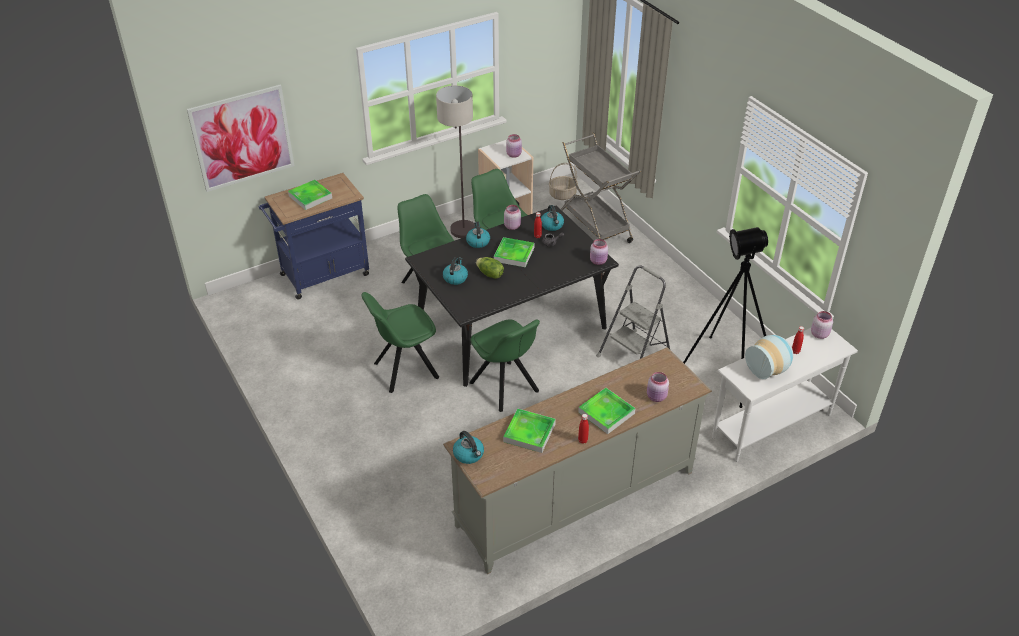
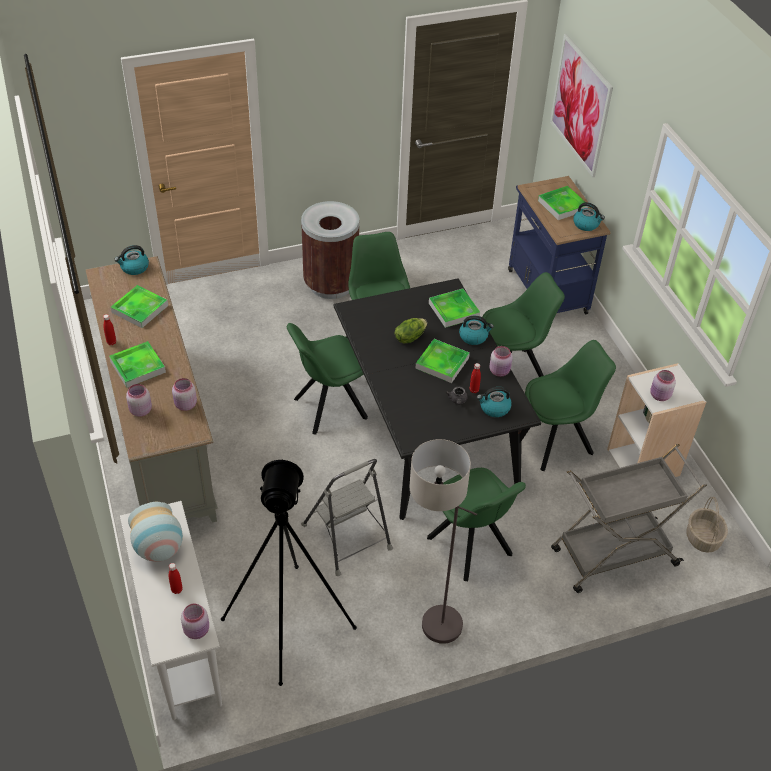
camera: 100 degrees right, 5 degrees up
(335, 415) = (330, 284): none -> brown trash can
(449, 255) = (453, 310): none -> tray
(455, 278) = (411, 309): kettle -> kettle (586, 224)
(461, 235) = (611, 413): grey floor lamp -> grey floor lamp (430, 620)
(598, 261) = (409, 437): pink jar -> pink jar (185, 405)
(615, 292) = (470, 546): none -> green chair

